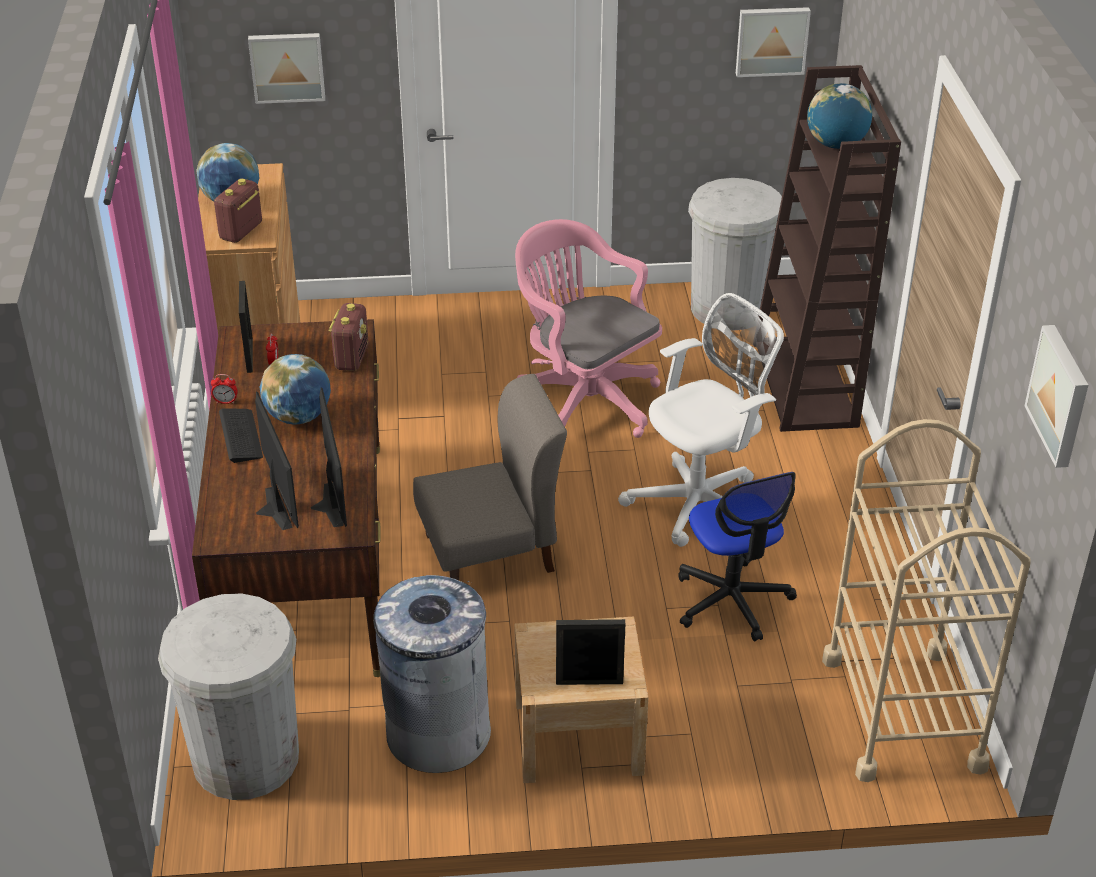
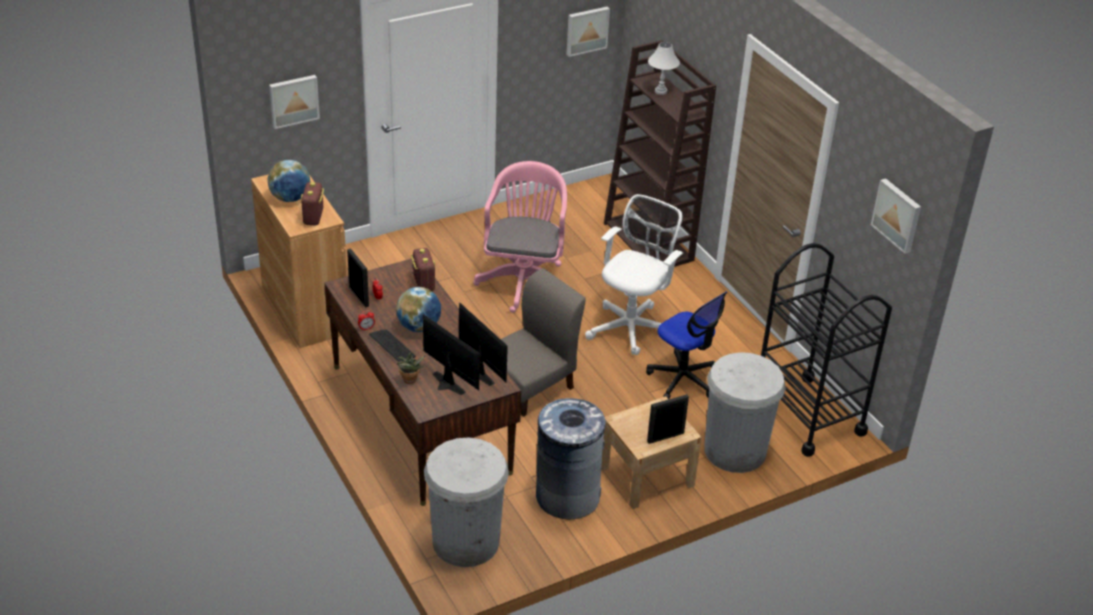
camera: 25 degrees left, 0 degrees up
(226, 491) = (410, 381): none -> potted plant
(583, 398) = (524, 280): pink office chair -> pink office chair turned 75 degrees clockwise
(729, 308) = (575, 203): white trash can -> white trash can (735, 451)
(836, 144) = (661, 91): globe -> white table lamp
(902, 712) = (807, 415): beige cart -> black cart

